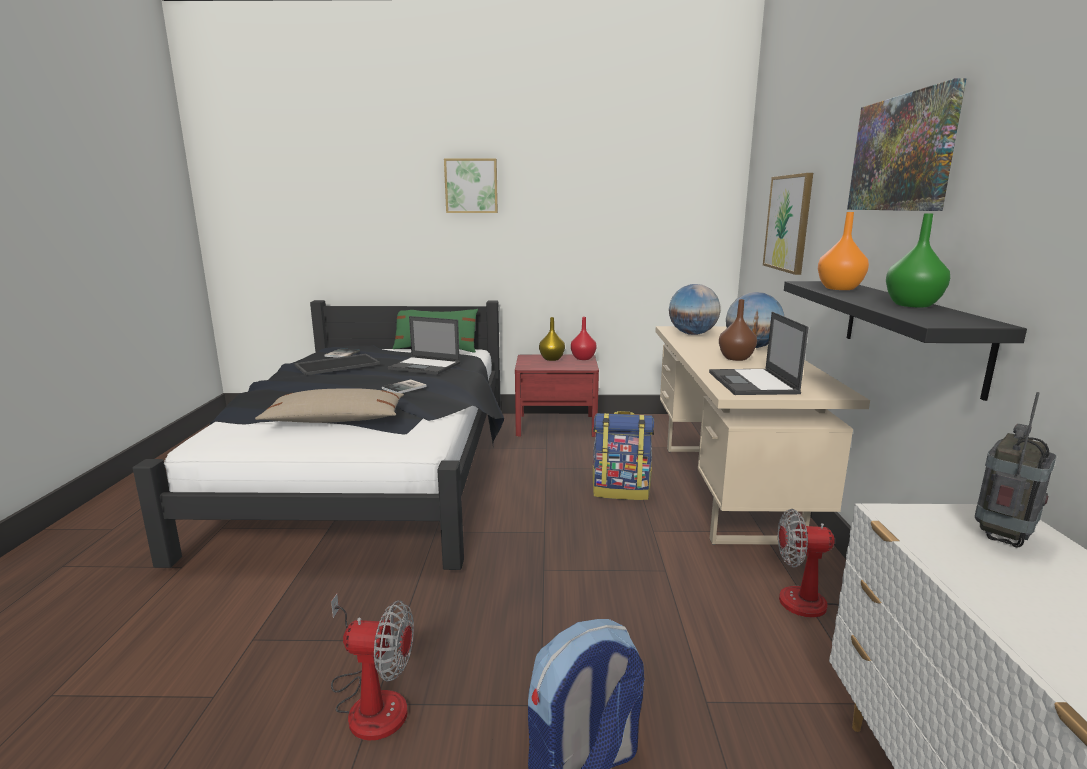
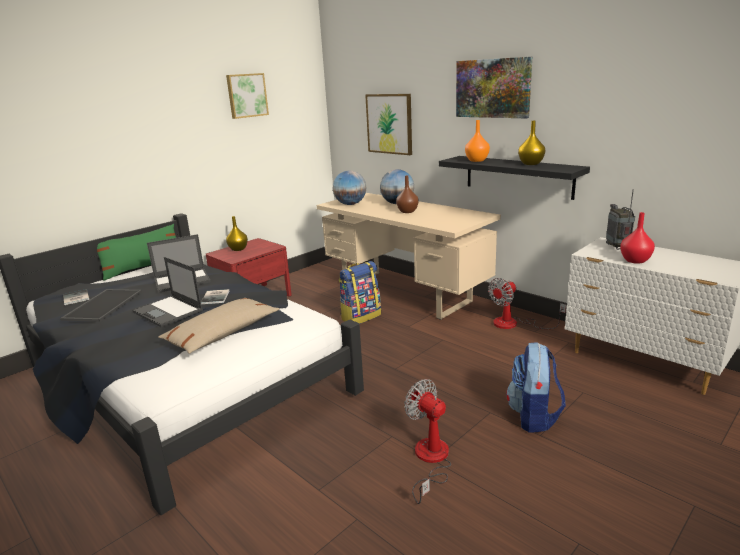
camera: 45 degrees left, 5 degrees up
(371, 701) = (430, 460): fan -> fan turned 90 degrees counterclockwise
(471, 186) = (139, 117): picture -> picture (246, 95)
(582, 358) = (257, 242): red vase -> red vase (635, 261)
(753, 383) = (447, 221): laptop -> laptop (168, 311)
(913, 305) = (531, 163): green vase -> yellow vase

